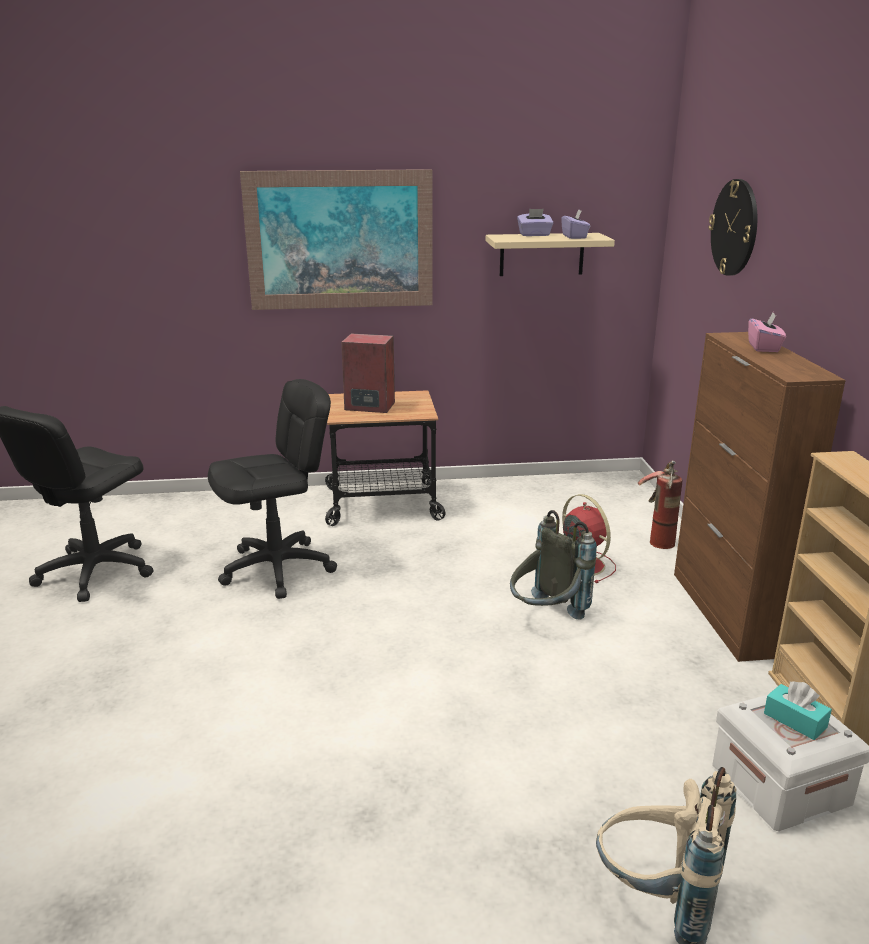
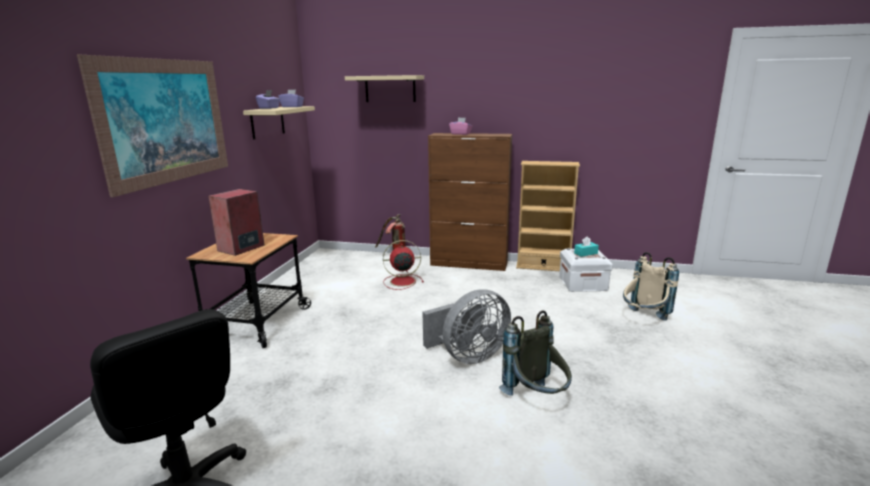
camera: 70 degrees left, 5 degrees down
(278, 569) = (306, 379): black office chair -> none
(377, 673) = (468, 356): none -> grey fan
(546, 617) = (444, 300): grey backpack -> grey backpack (537, 399)
(734, 228) = (390, 89): wall clock -> beige shelf

